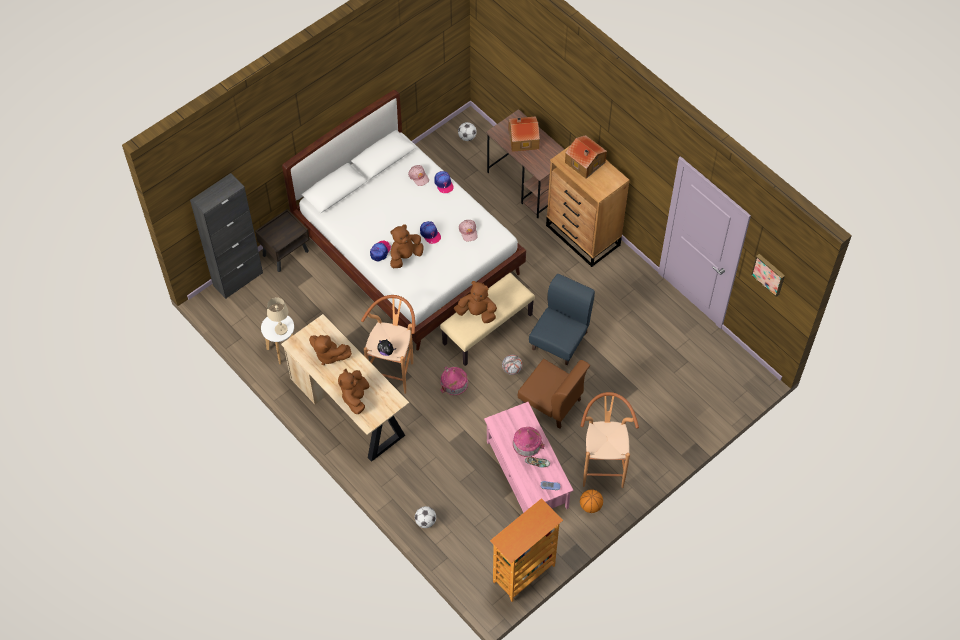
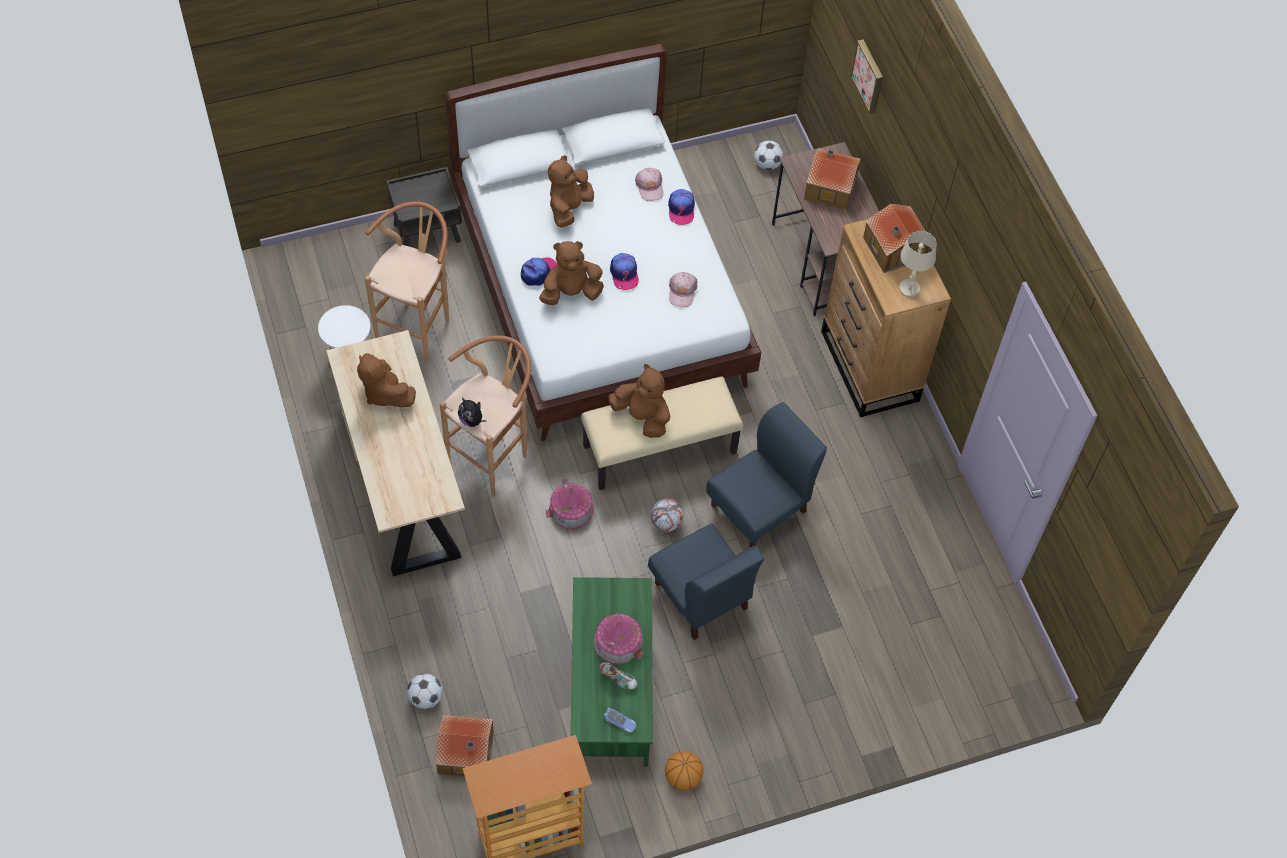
camera: 20 degrees right, 0 degrees up
(238, 279) = (343, 244): black cabinet -> none
(281, 329) = (347, 332): beige table lamp -> beige table lamp (909, 288)
(355, 397) = (390, 469): brown plush toy -> brown plush toy (569, 208)
(464, 542) = (466, 754): none -> toy house
(526, 474) = (610, 688): pink coffee table -> green coffee table
(552, 403) = (701, 596): brown chair -> blue chair
(602, 466) = (731, 723): brown stool -> brown stool (418, 326)
(769, 274) = (1098, 524): picture -> picture (869, 76)

